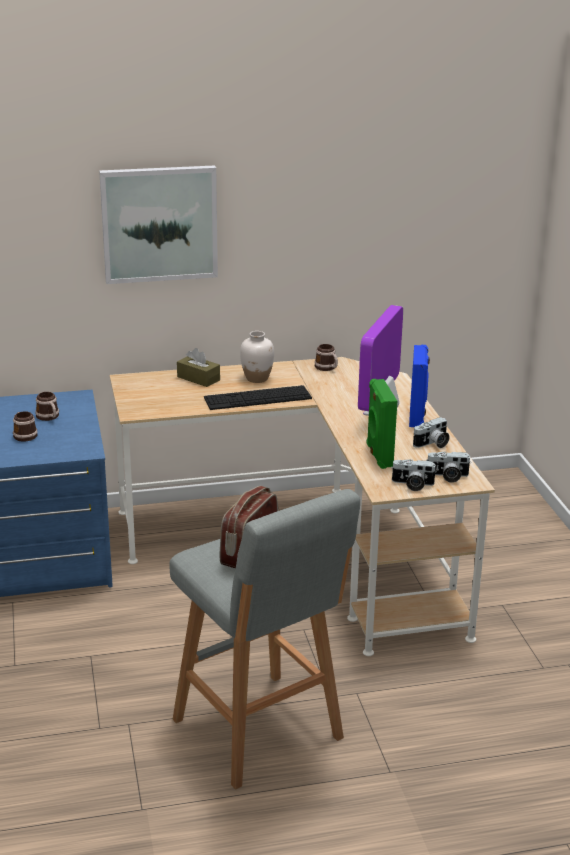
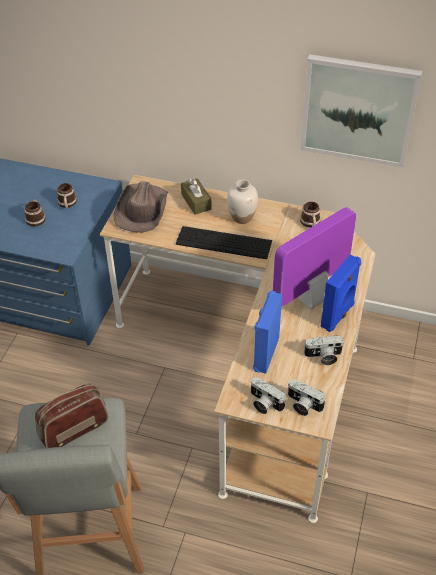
camera: 30 degrees right, 20 degrees up
(147, 395) = (142, 210): none -> brown hat
(159, 224) = (175, 66): picture -> picture (358, 110)
(378, 455) = (265, 354): green speaker -> blue speaker

